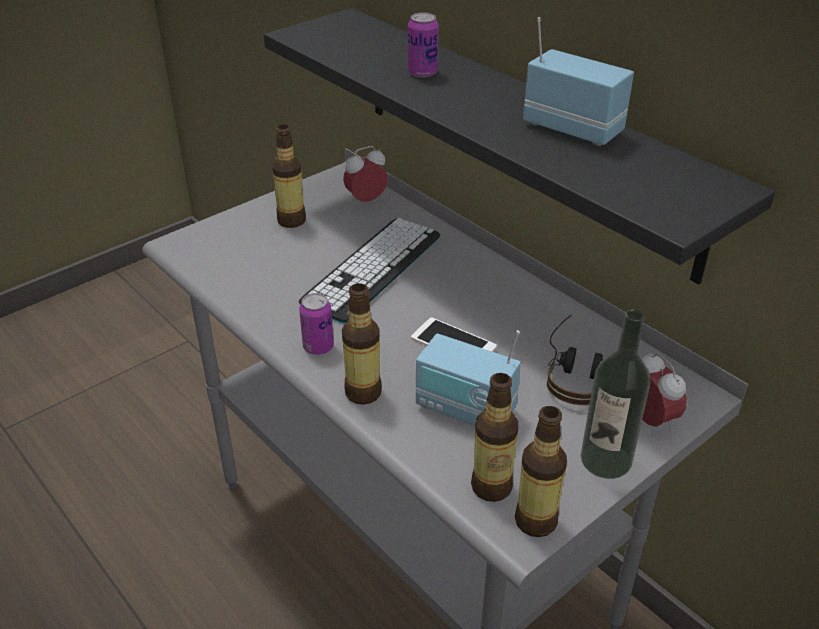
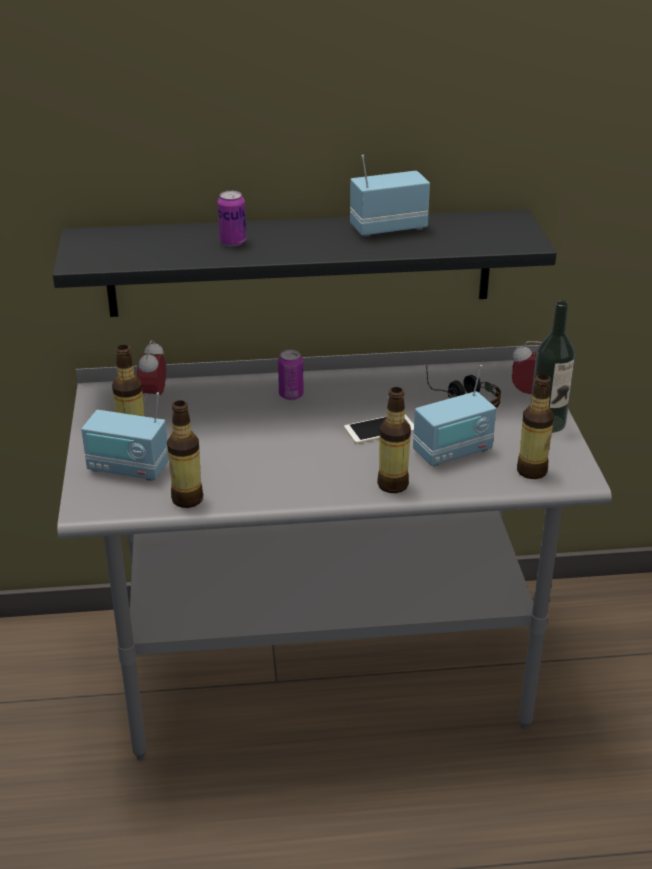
camera: 55 degrees left, 5 degrees down
(247, 238) = (128, 469): none -> radio
(318, 347) = (319, 485): can -> can (291, 395)
(373, 269) = (252, 427): keyboard -> none
(535, 521) = (573, 468): bottle -> bottle (187, 499)

